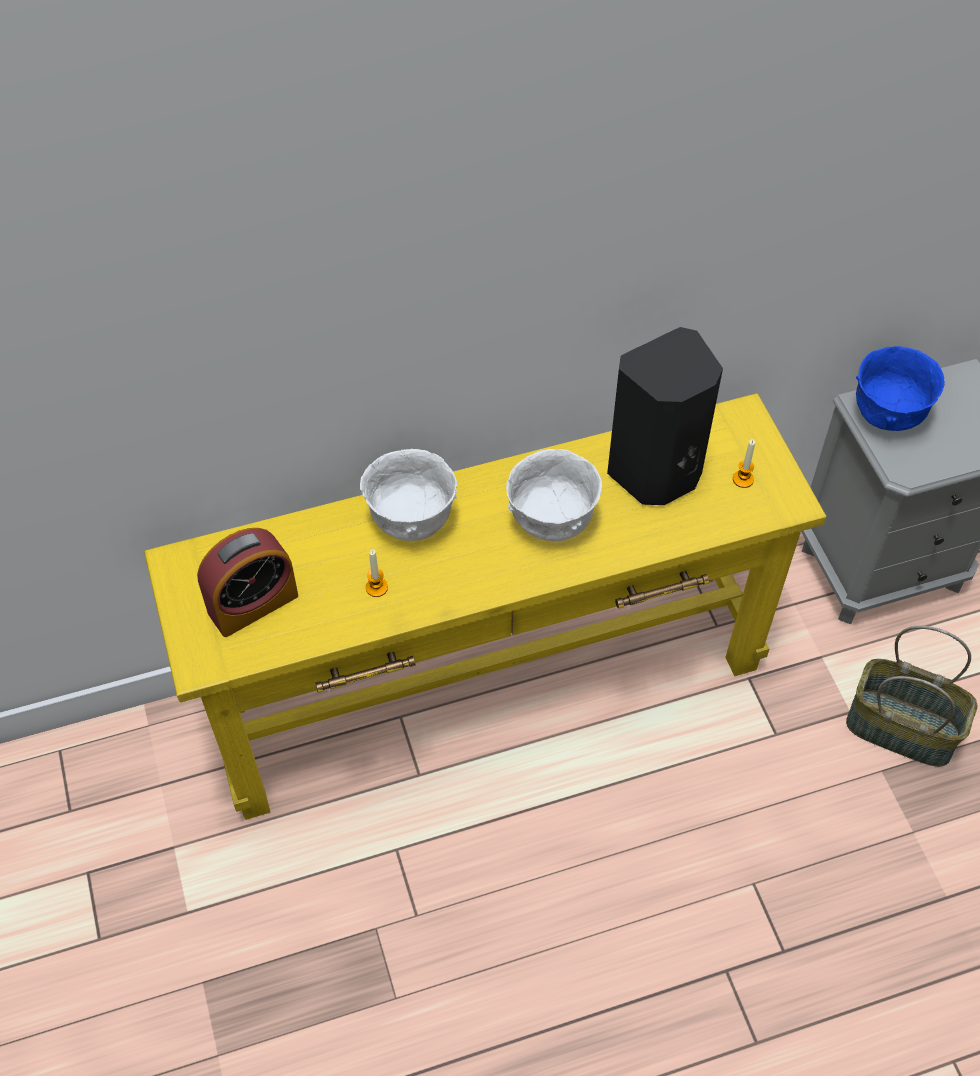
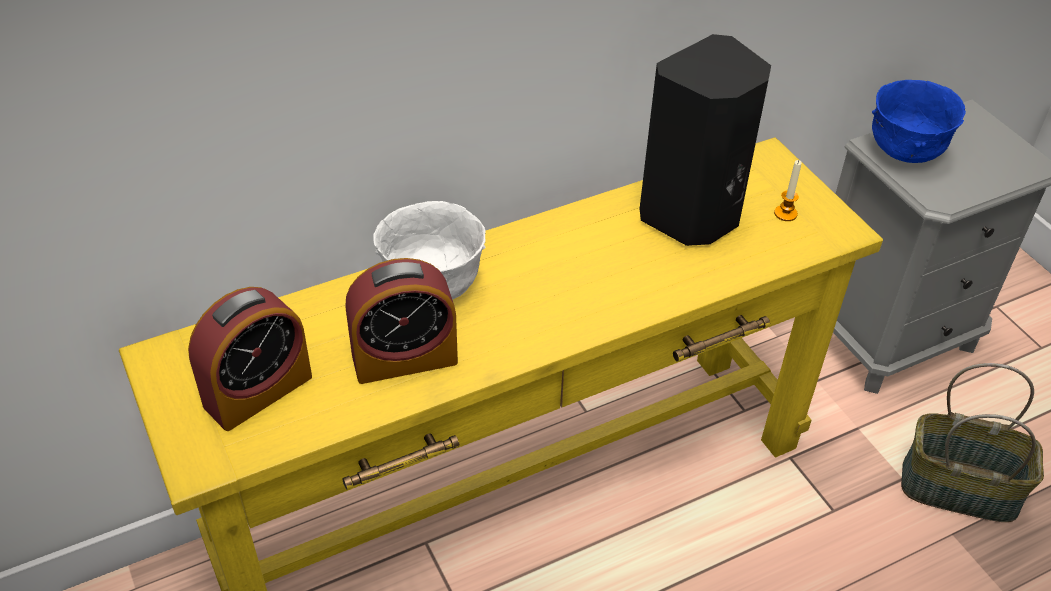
camera: 10 degrees left, 10 degrees down
(376, 587) = (404, 358): candle -> alarm clock
(552, 521) = (591, 272): white bowl -> none

